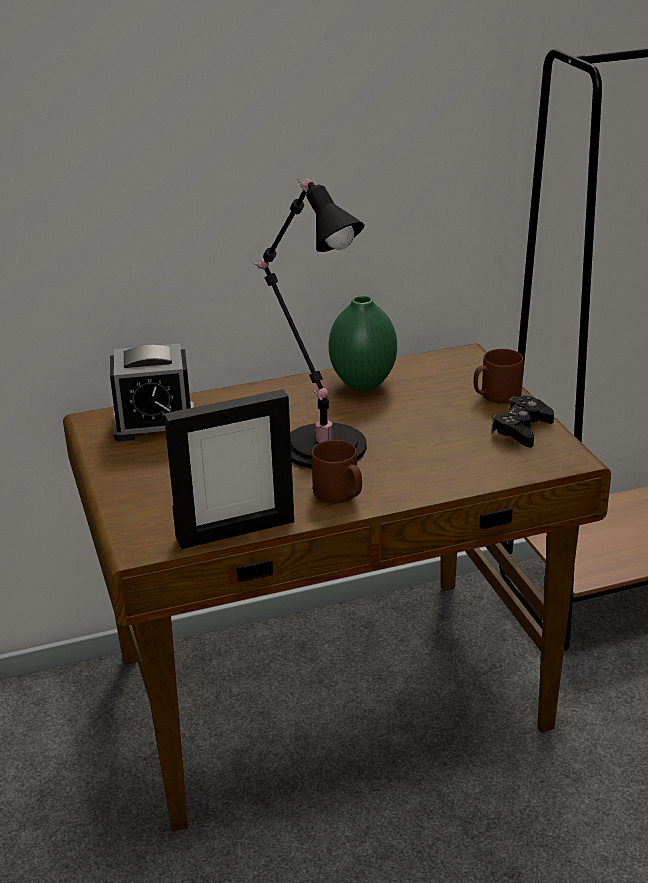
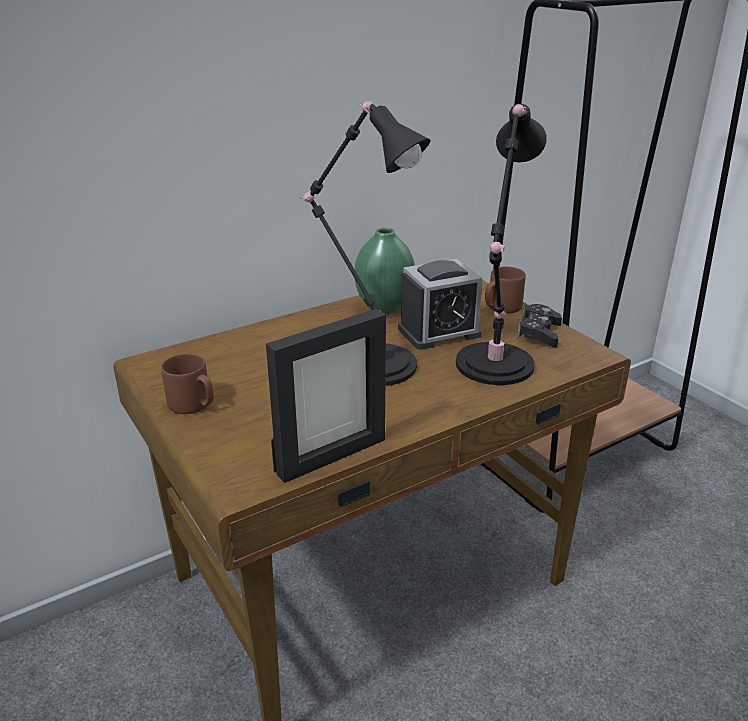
camera: 15 degrees left, 0 degrees up
(154, 423) = (208, 360): alarm clock -> alarm clock (439, 332)
(339, 494) = (414, 408): brown mug -> brown mug (193, 405)
(446, 462) = (493, 368): none -> black table lamp

